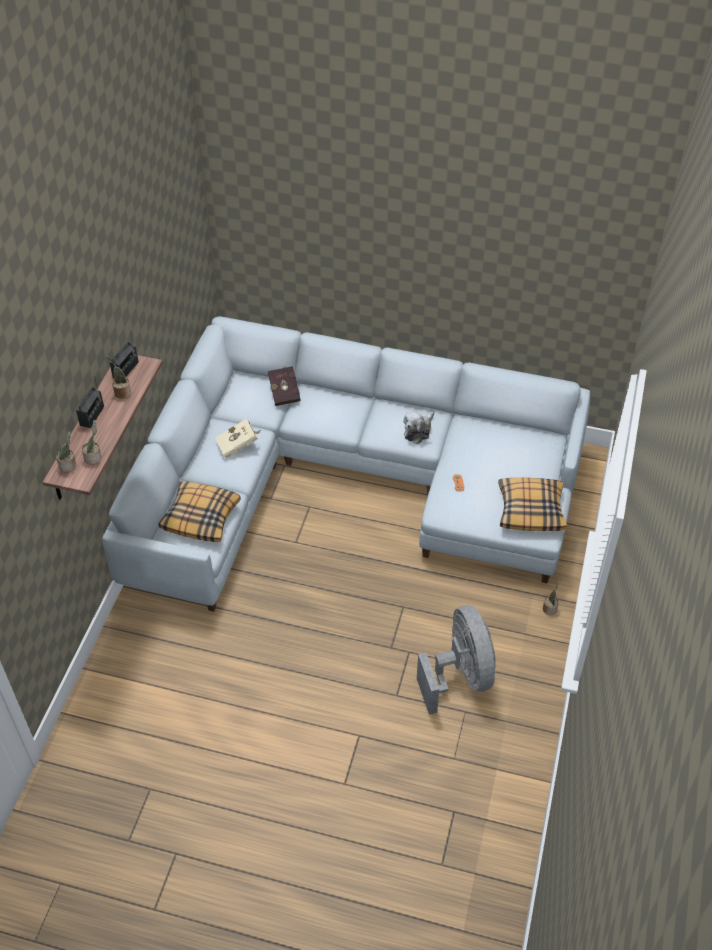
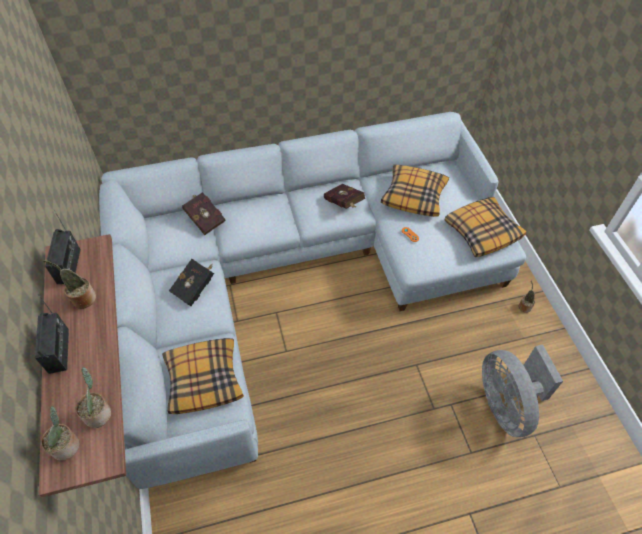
camera: 30 degrees left, 5 degrees up
(239, 445) = (195, 287): beige book -> black book
(418, 431) = (344, 204): plush toy -> red book
(460, 676) = (506, 404): grey fan -> grey fan turned 150 degrees counterclockwise
(490, 450) = (414, 196): none -> pillow

